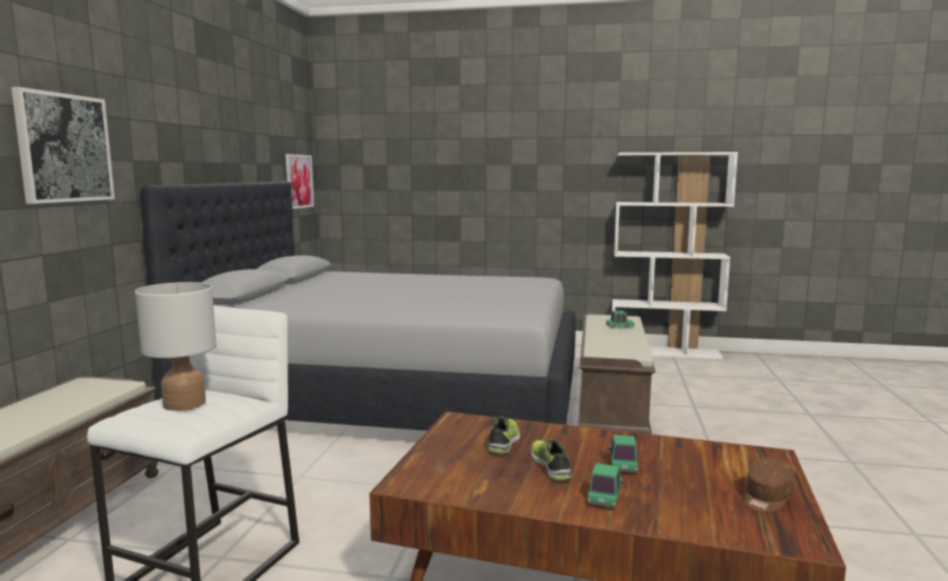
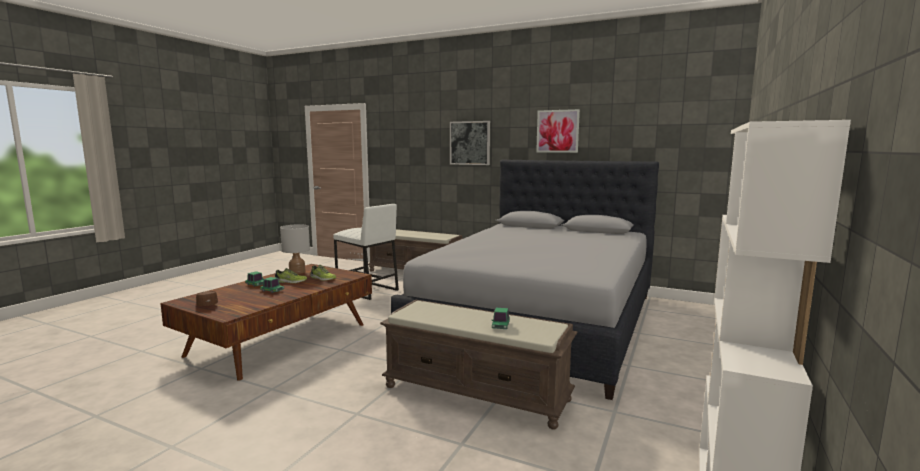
camera: 105 degrees right, 0 degrees up
(184, 404) = (360, 229): grey table lamp -> grey table lamp (297, 272)
(299, 181) = (703, 162): picture -> picture (557, 131)

